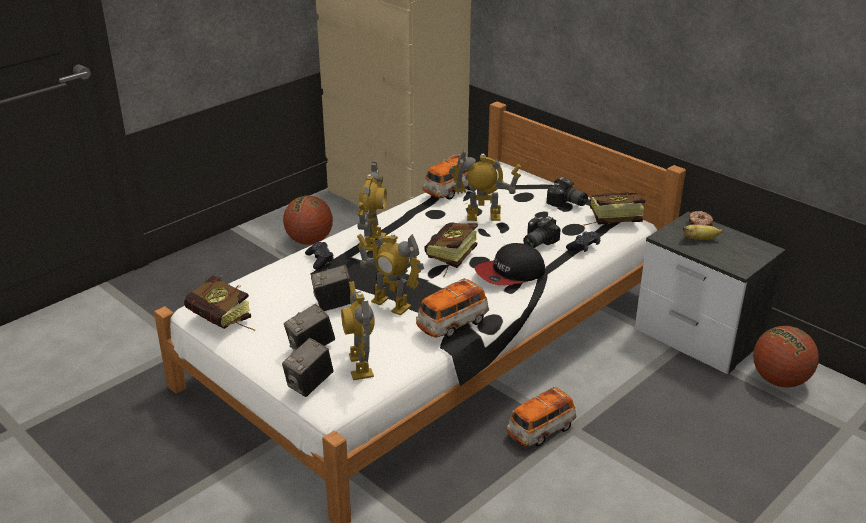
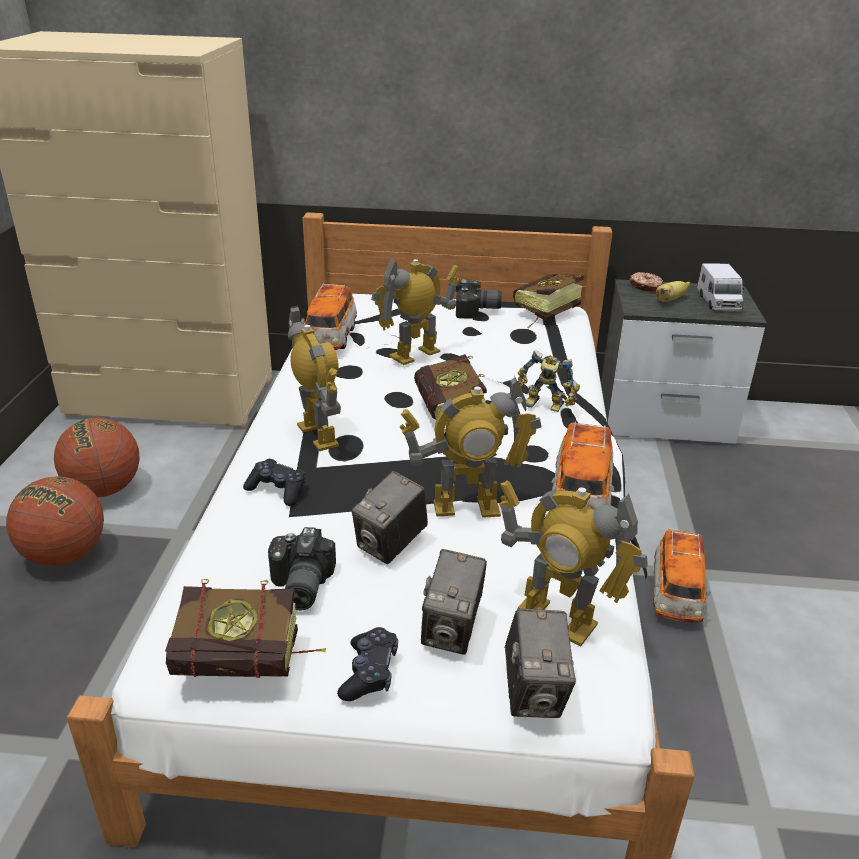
camera: 40 degrees left, 0 degrees up
(510, 273) = (544, 406): cap -> toy robot
(536, 242) = (515, 361): camera -> camera (298, 586)
(583, 247) = (564, 349): black game controller -> black game controller (369, 673)
(736, 253) = (718, 302): none -> toy truck
(779, 380) = (775, 430): basketball -> basketball (65, 555)

